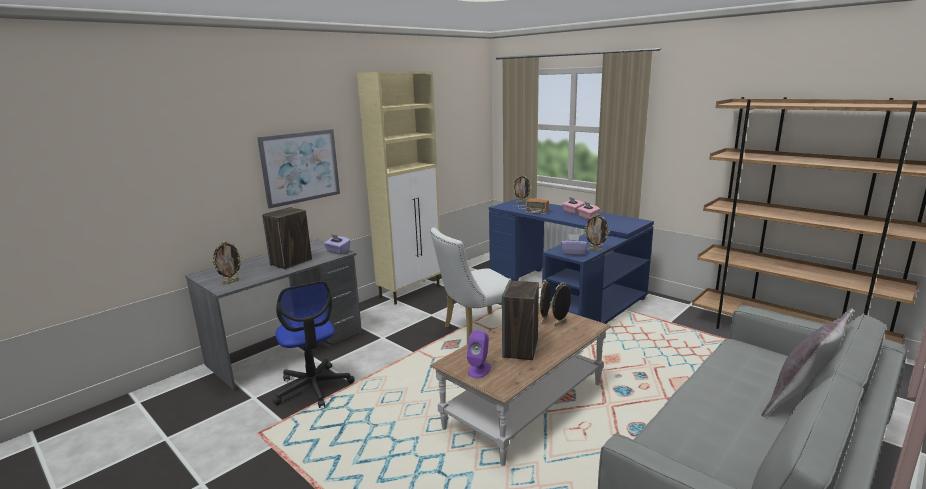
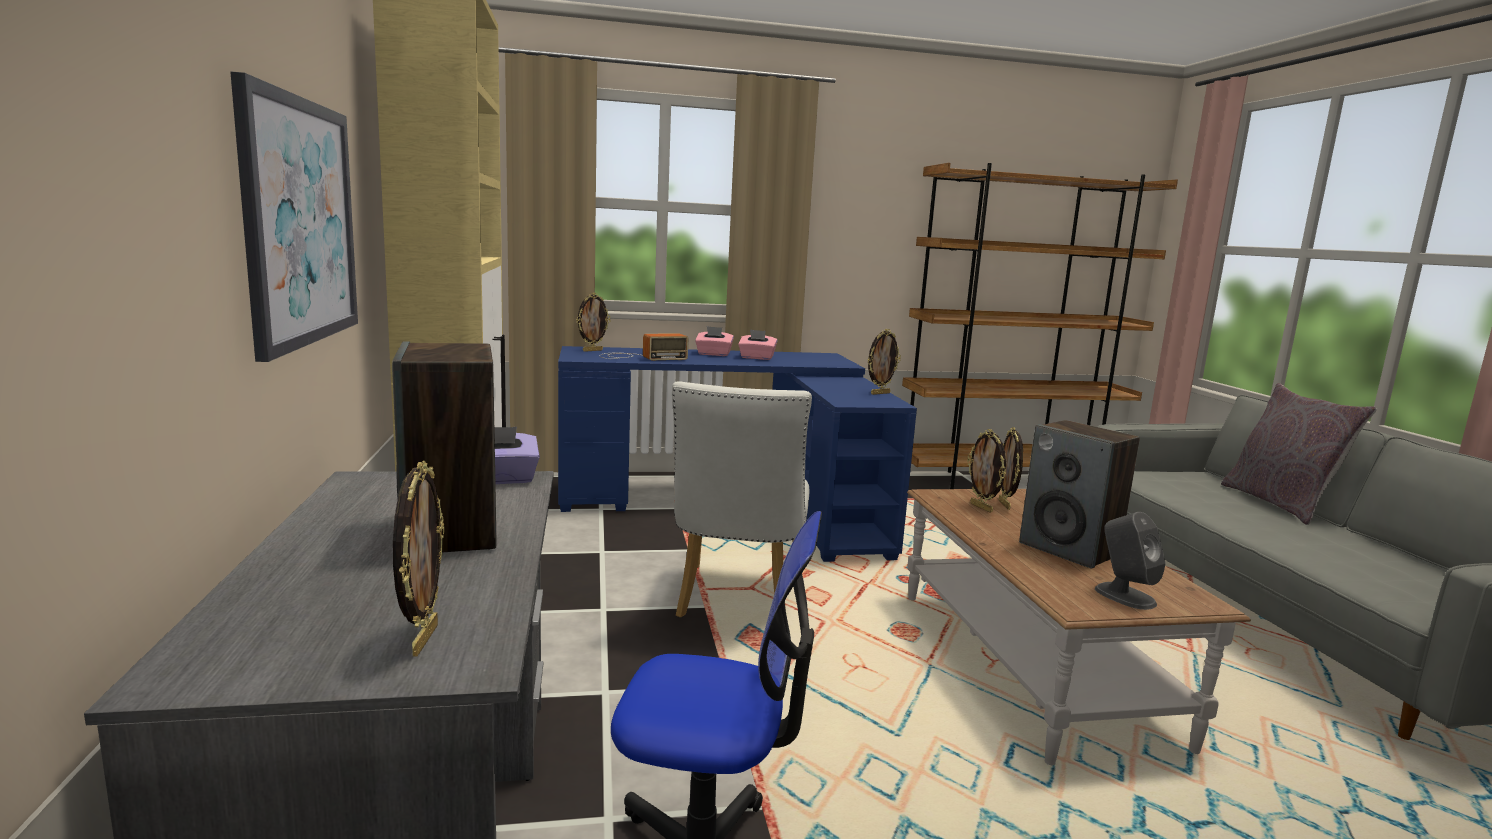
camera: 55 degrees left, 5 degrees down
(479, 369) = (1124, 596): purple speaker -> grey speaker
(573, 253) = (871, 401): purple tissue box -> none

